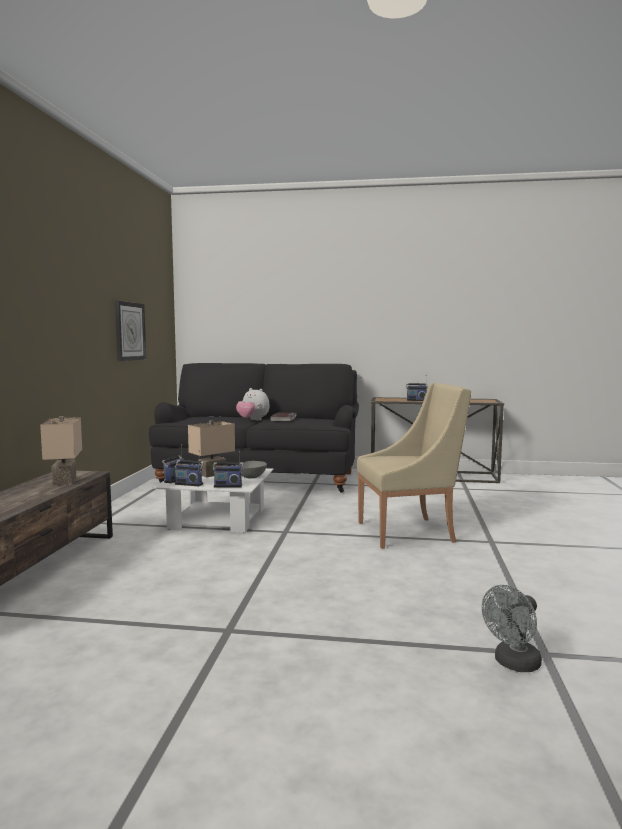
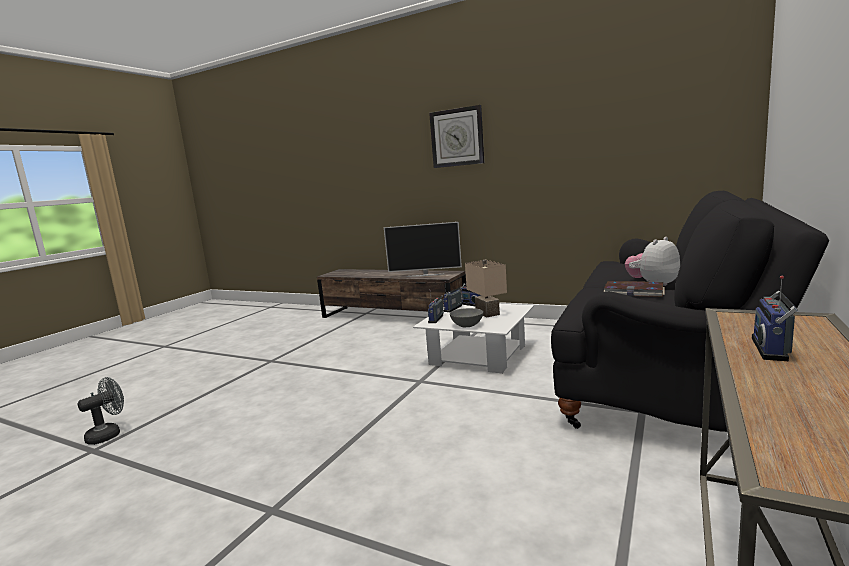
camera: 110 degrees right, 5 degrees up
(63, 481) = (425, 275): beige table lamp -> television
(129, 331) = (601, 156): wall clock -> wall clock (457, 137)
(409, 532) = (363, 450): beige armchair -> none
(513, 664) = (109, 434): grey fan -> grey fan turned 60 degrees clockwise

